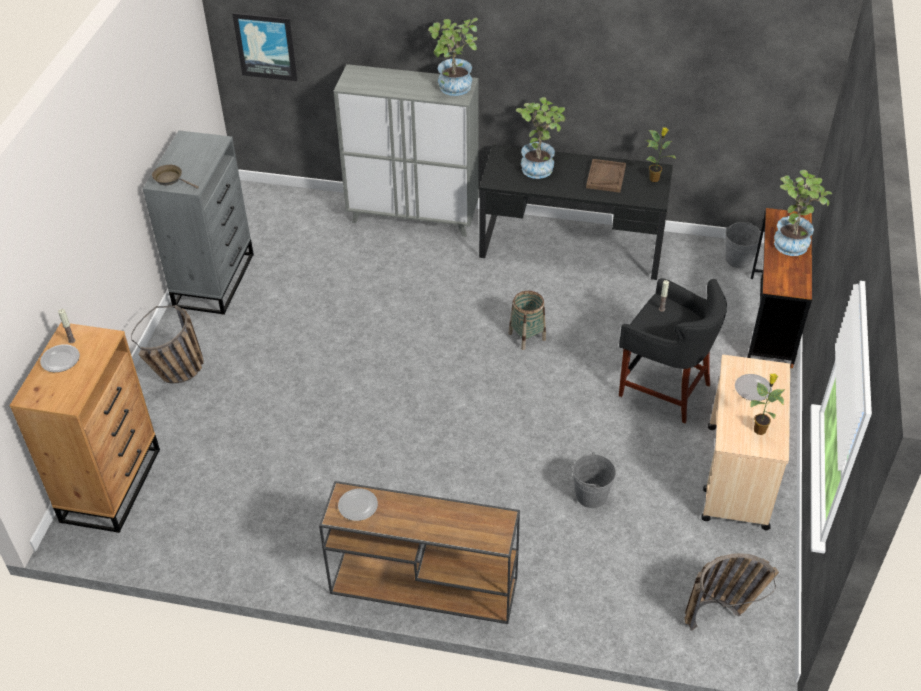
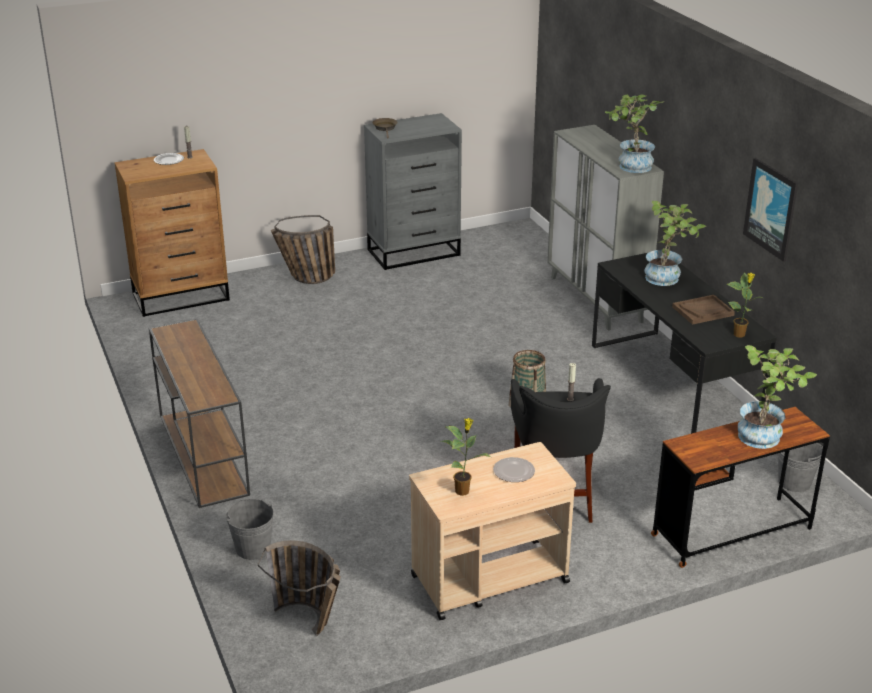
camera: 55 degrees right, 15 degrees down
(266, 46) = (560, 90): picture -> picture (771, 209)
(357, 506) = (180, 335): plate -> none
(591, 495) = (378, 501): grey bucket -> grey bucket (253, 548)

